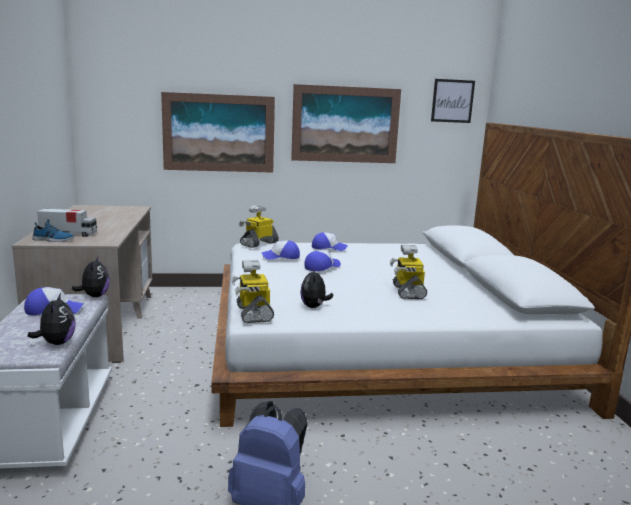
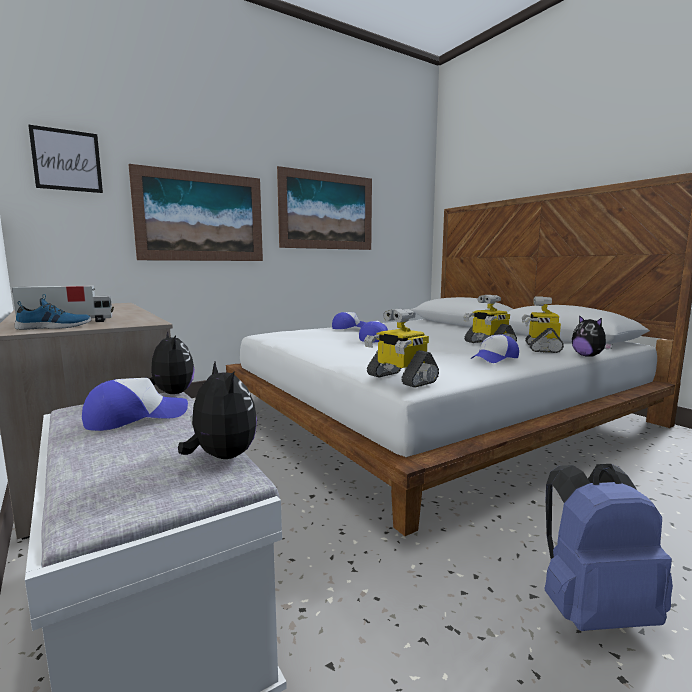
camera: 25 degrees left, 5 degrees down
(258, 243) = (276, 331): toy robot -> toy robot (541, 348)
(281, 257) = (321, 337): cap -> cap (494, 358)
(314, 307) = (443, 365): plush toy -> plush toy (588, 356)
(452, 101) = (410, 192): picture -> picture (67, 160)

